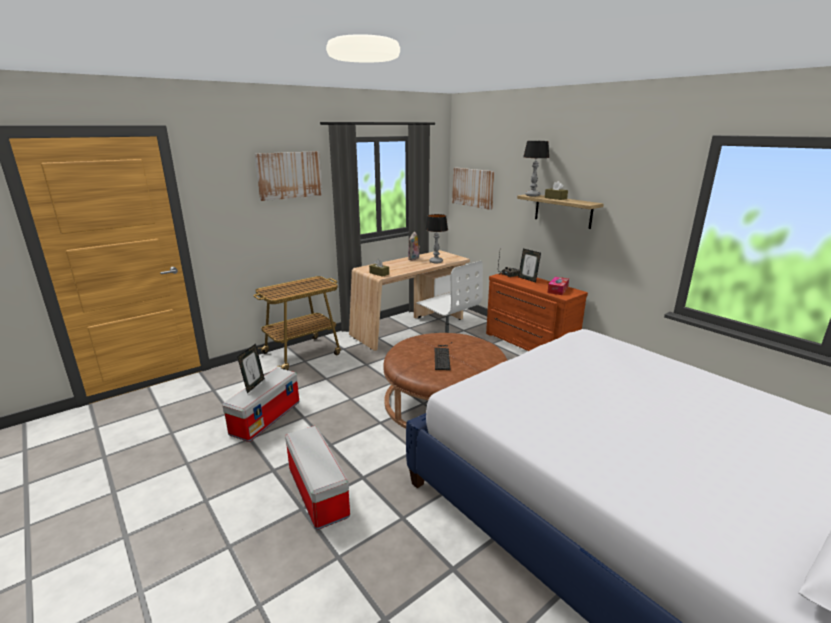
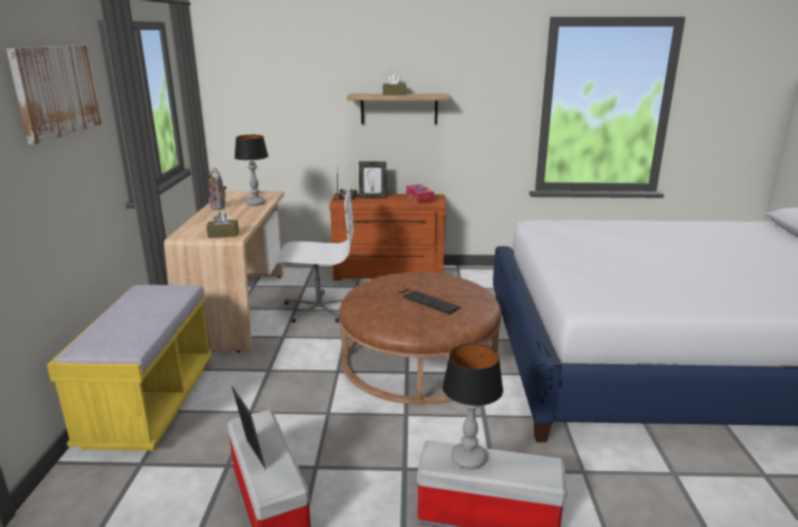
camera: 50 degrees left, 0 degrees up
(303, 353) = (150, 404): cart -> yellow bench
(473, 187) = (251, 95): picture -> none
(532, 195) = (361, 94): table lamp -> table lamp (468, 459)

